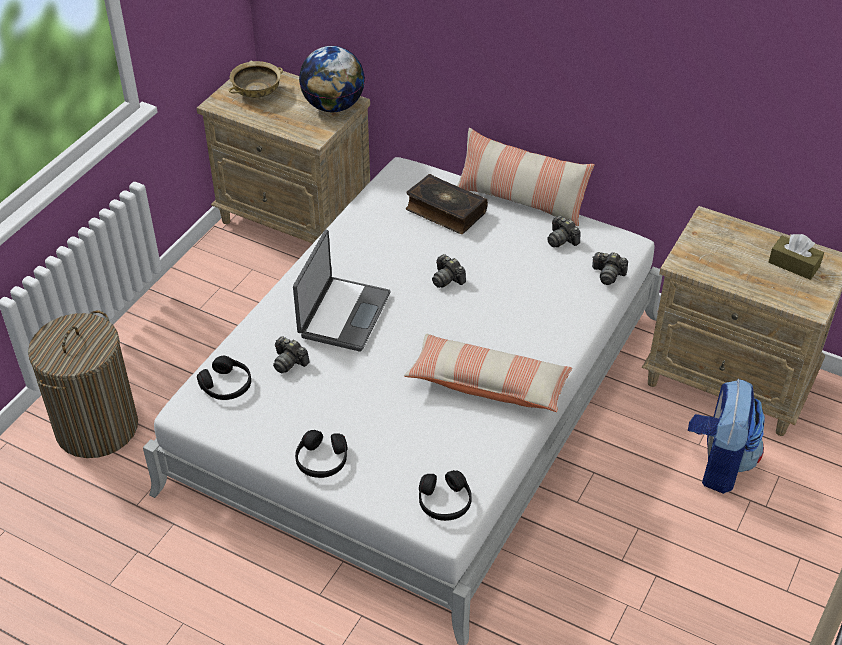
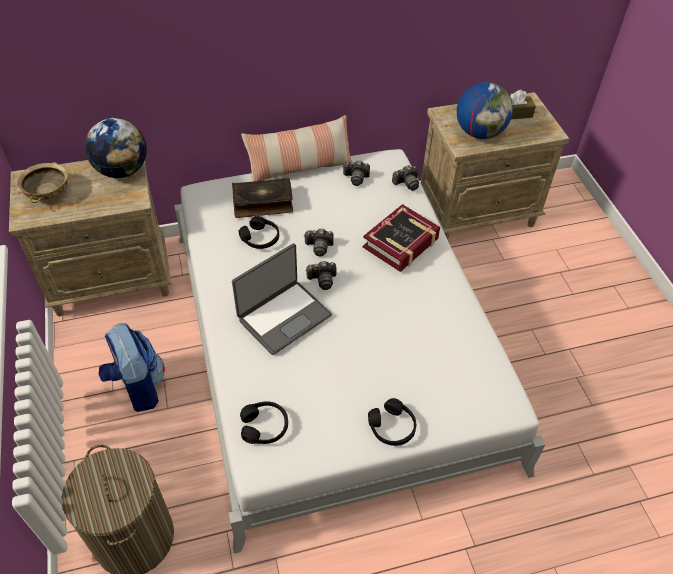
camera: 45 degrees left, 5 degrees up
(289, 362) = (287, 376): camera -> camera (322, 280)
(343, 314) = (283, 316): laptop -> laptop turned 75 degrees clockwise
(444, 502) = (493, 392): black headphones -> black headphones (260, 238)
(488, 384) = (424, 298): pillow -> none
(528, 324) = (401, 243): none -> book
(718, 463) = (524, 262): backpack -> backpack (137, 387)
(722, 260) = (479, 132): none -> globe

